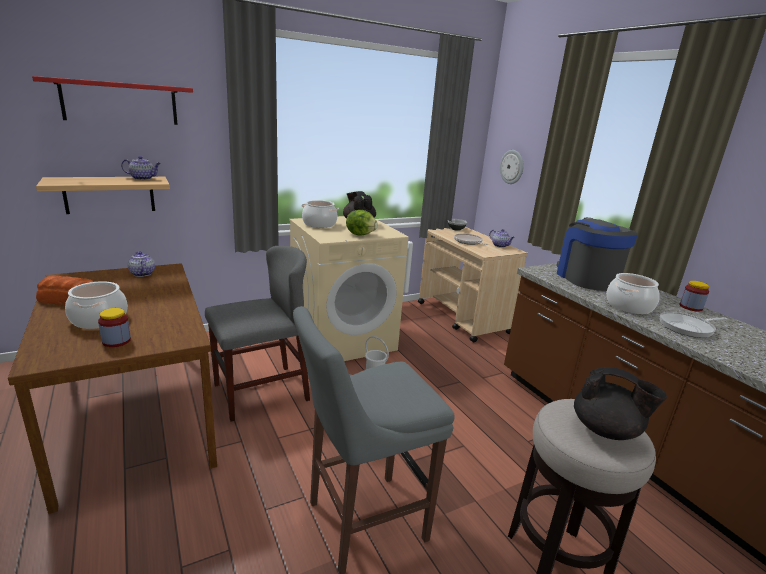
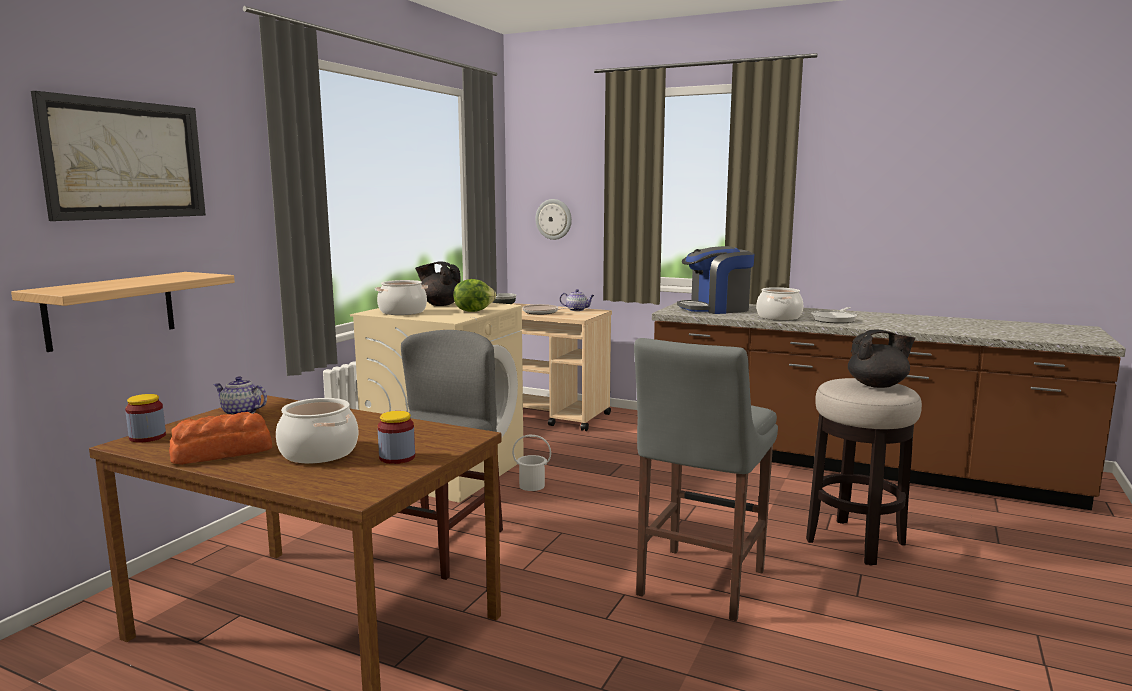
camera: 35 degrees left, 10 degrees down
(120, 102) = (125, 160): red shelf -> picture
(143, 178) = (172, 275): teapot -> none
(586, 278) = (715, 309): coffee machine -> coffee machine turned 60 degrees counterclockwise
(690, 307) = (812, 310): jar -> jar (147, 437)

